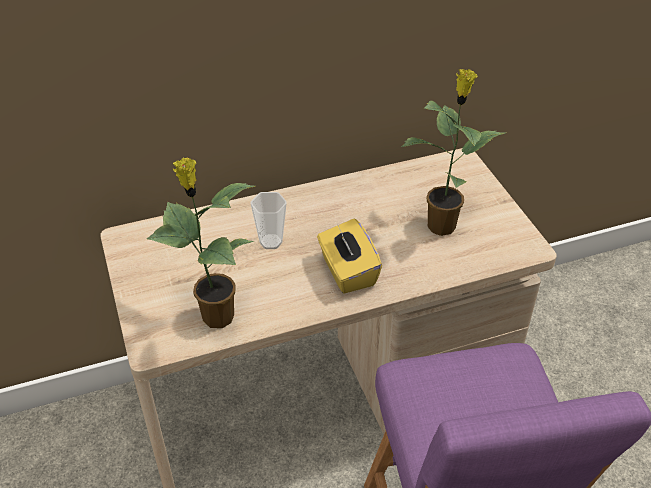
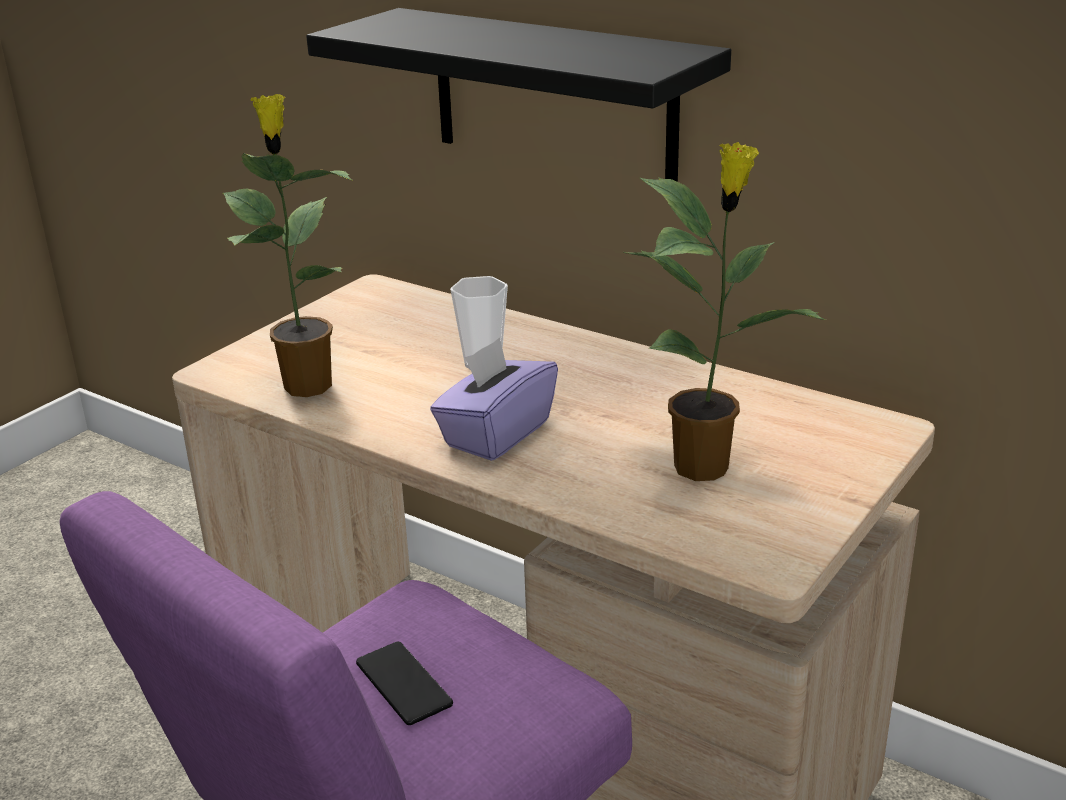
camera: 55 degrees right, 15 degrees down
(233, 70) = (553, 95): none -> black shelf
(347, 272) = (496, 434): yellow tissue box -> purple tissue box
(476, 406) = (403, 684): none -> phone

